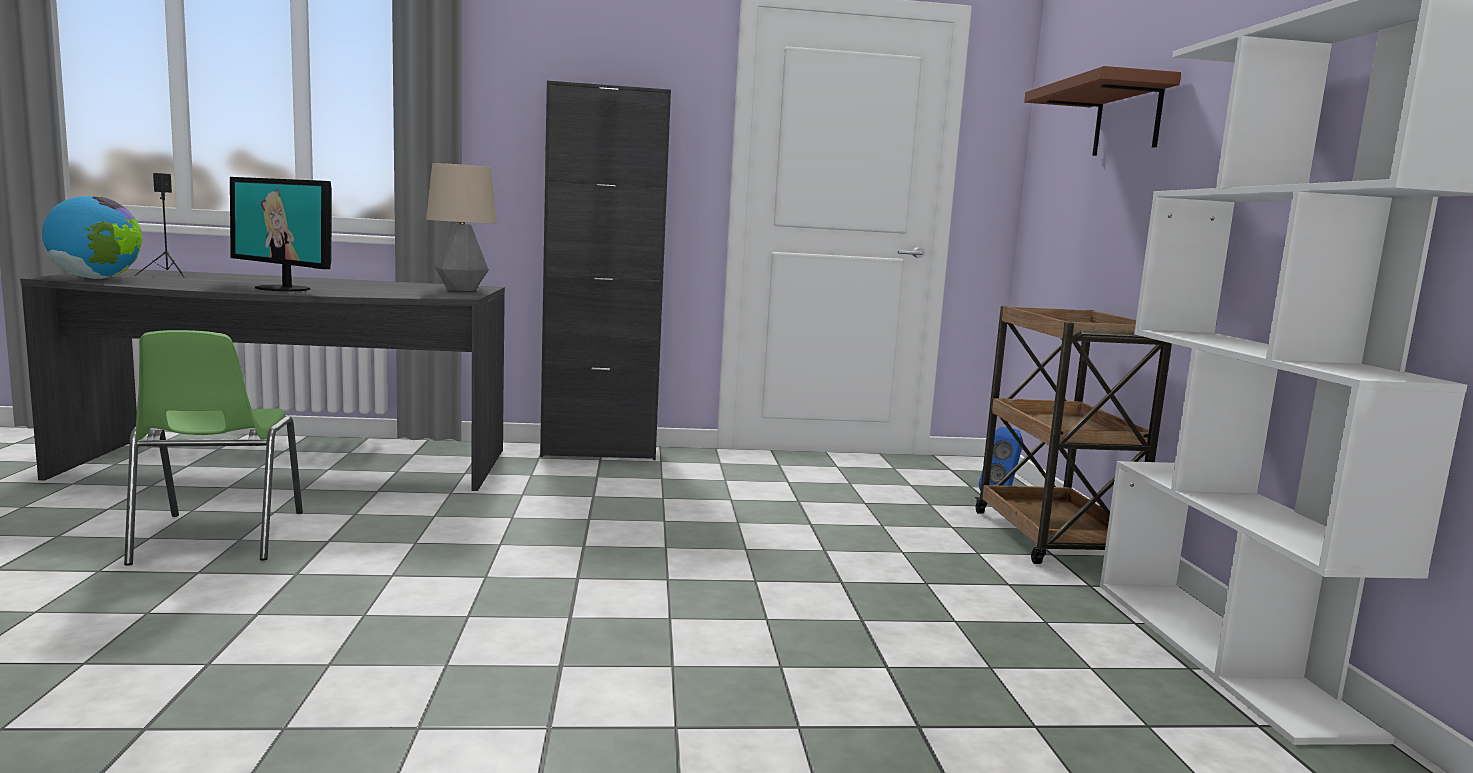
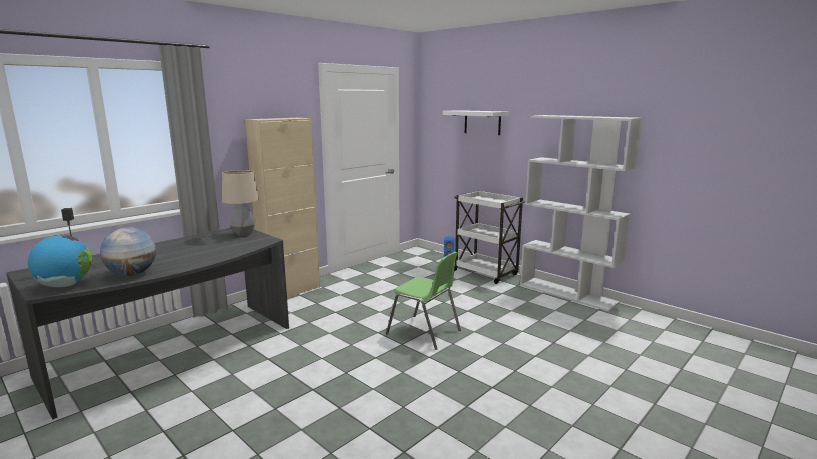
camera: 40 degrees left, 5 degrees up
(182, 284) = (132, 274): none -> globe
(217, 538) = (241, 394): green chair -> green chair (424, 332)
(284, 288) = (187, 260): monitor -> none
(599, 452) = (290, 291): black cabinet -> beige cabinet
(1053, 539) = (486, 273): brown cart -> white cart
(1127, 118) = (482, 122): brown shelf -> white shelf

